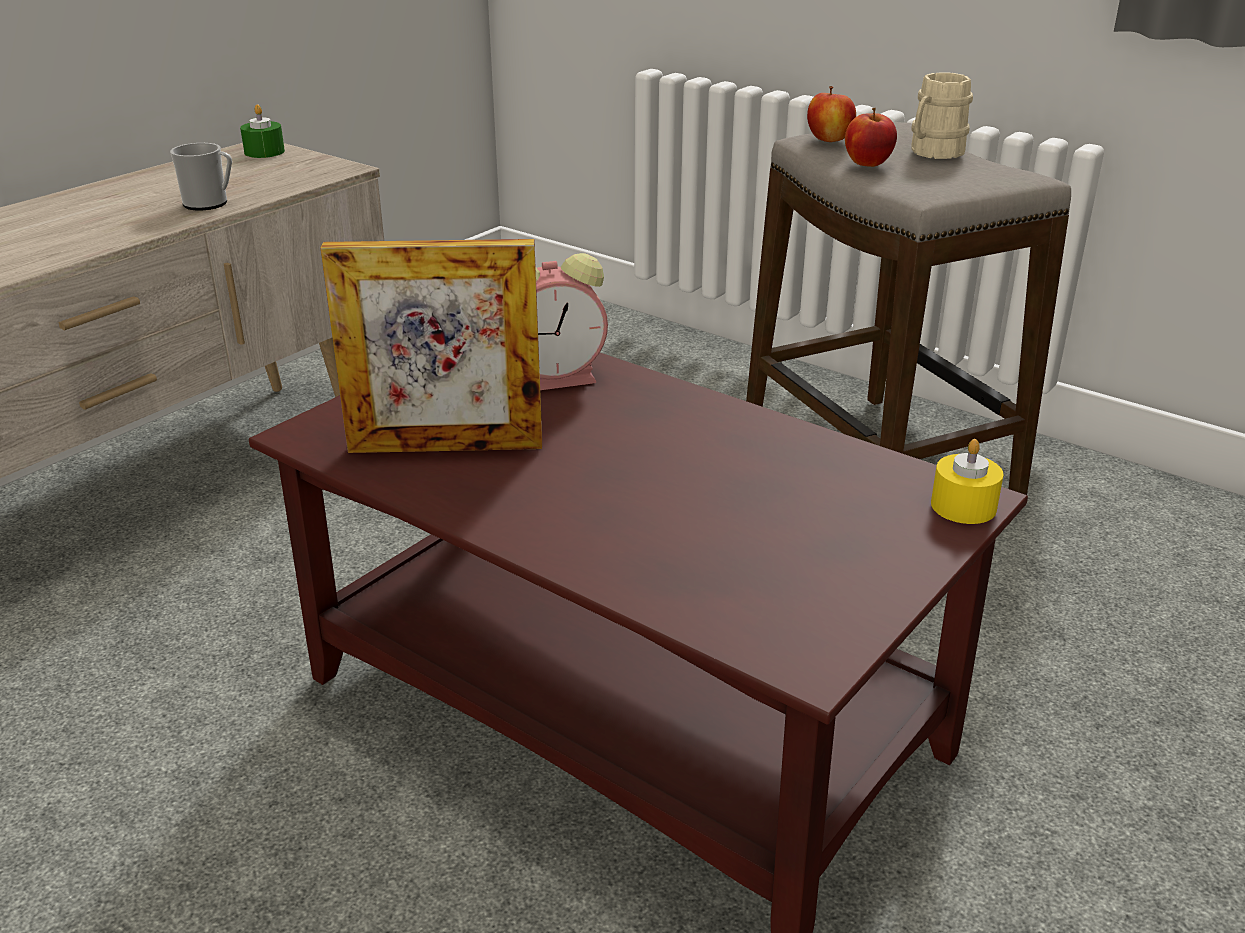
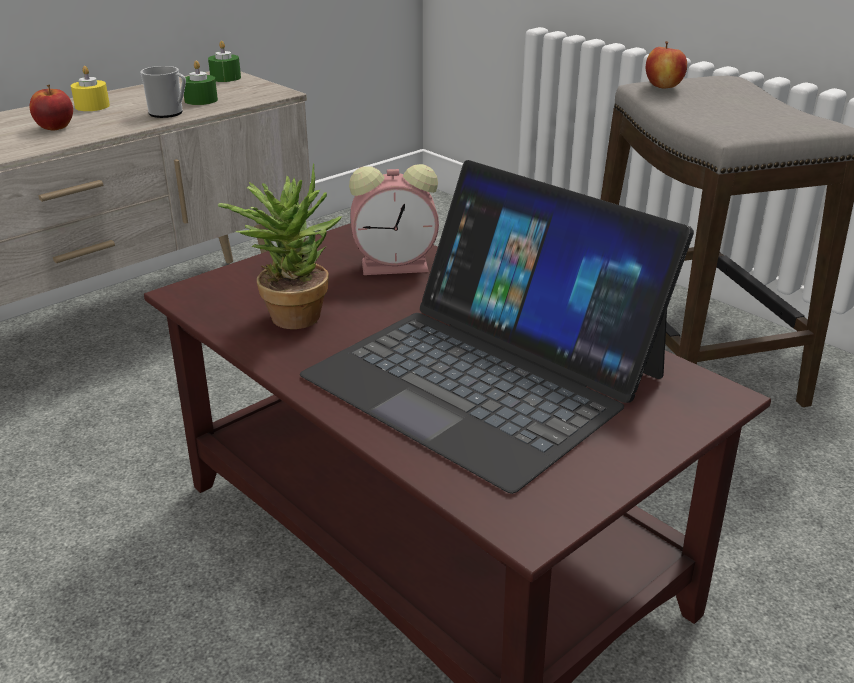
camera: 10 degrees right, 0 degrees up
(245, 184) = (201, 100): none -> green candle
(445, 447) = (290, 313): picture frame -> potted plant
(705, 499) = (485, 375): none -> laptop
(867, 163) = (690, 107): apple -> apple (55, 128)
(932, 152) = (750, 101): beige mug -> none
(963, 506) = (709, 402): yellow candle -> yellow candle (92, 106)

